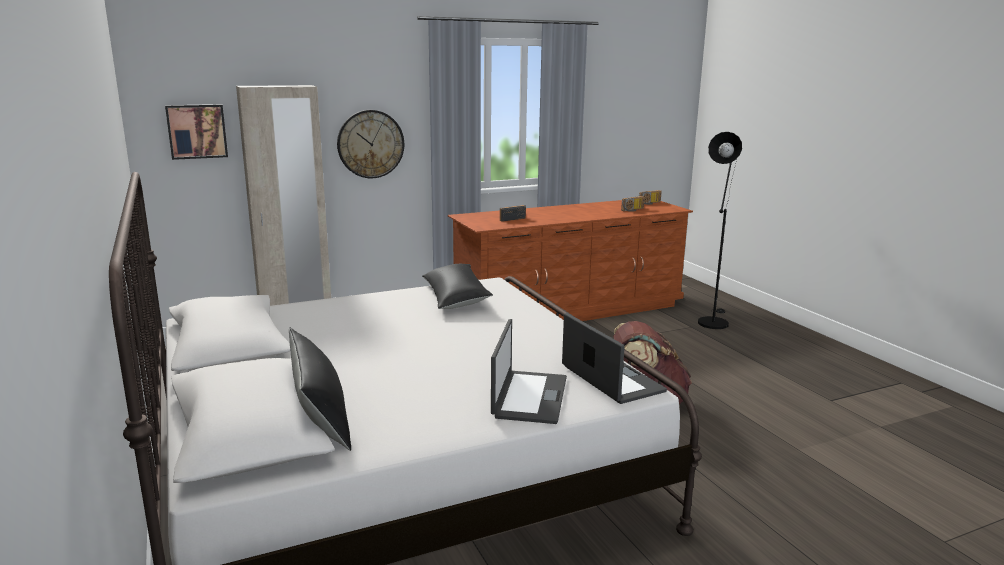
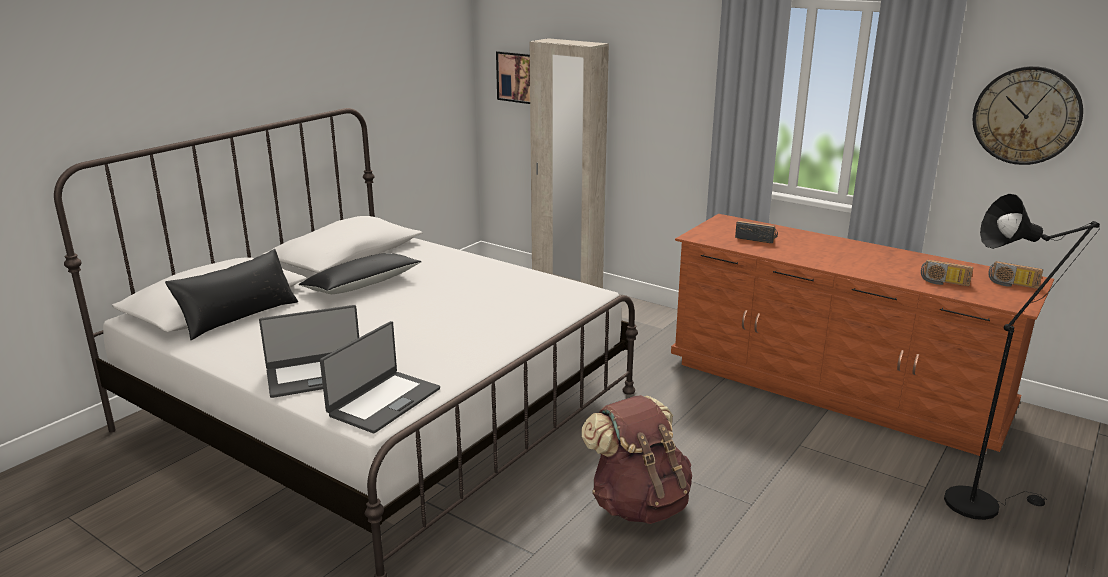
camera: 60 degrees right, 5 degrees up
(370, 144) = (660, 114): wall clock -> wall clock (1026, 115)
(455, 297) = (526, 290): black pillow -> black pillow (362, 285)

